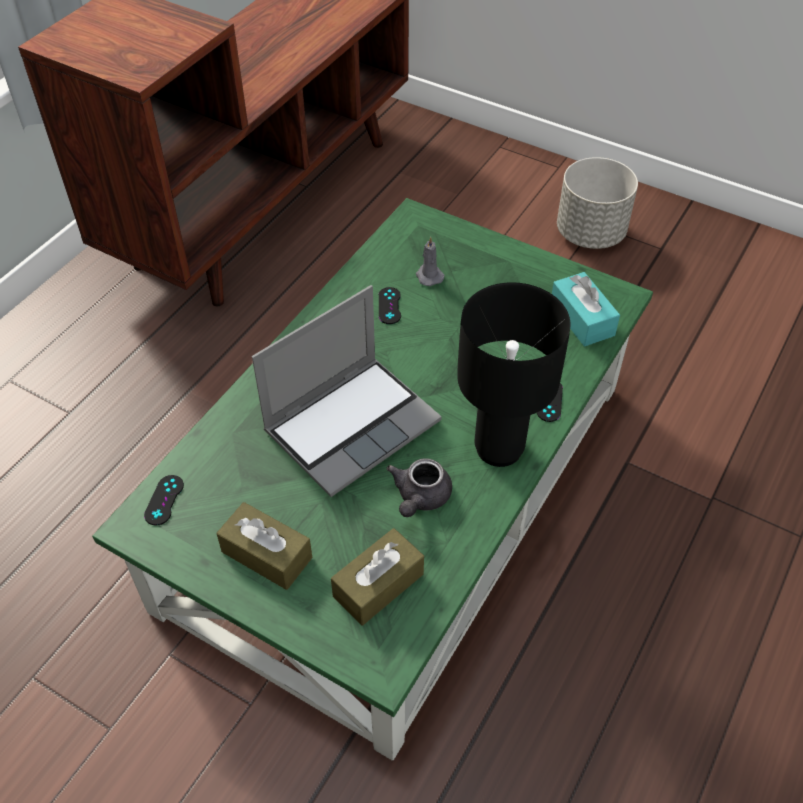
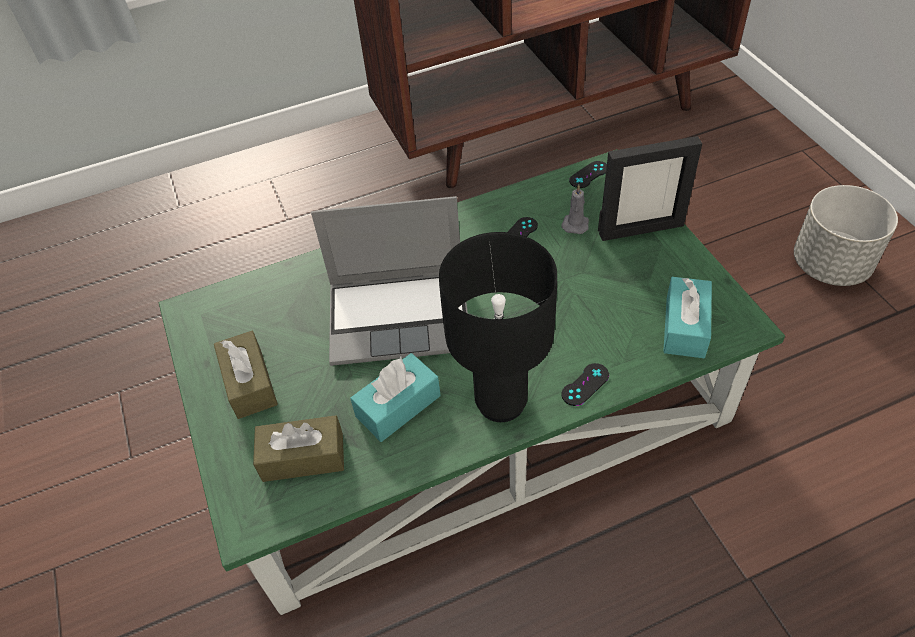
camera: 40 degrees right, 0 degrees up
(164, 500) = (222, 302): black game controller -> black game controller (589, 175)
(420, 498) = (398, 406): grey teapot -> turquoise tissue box
(483, 256) = (640, 228): none -> picture frame

